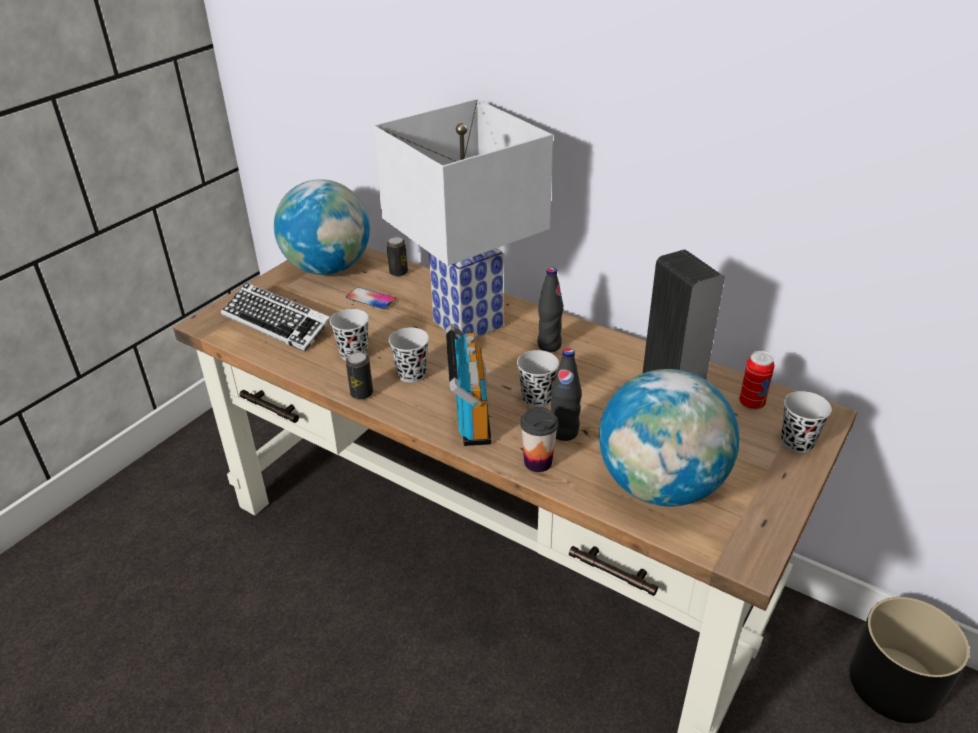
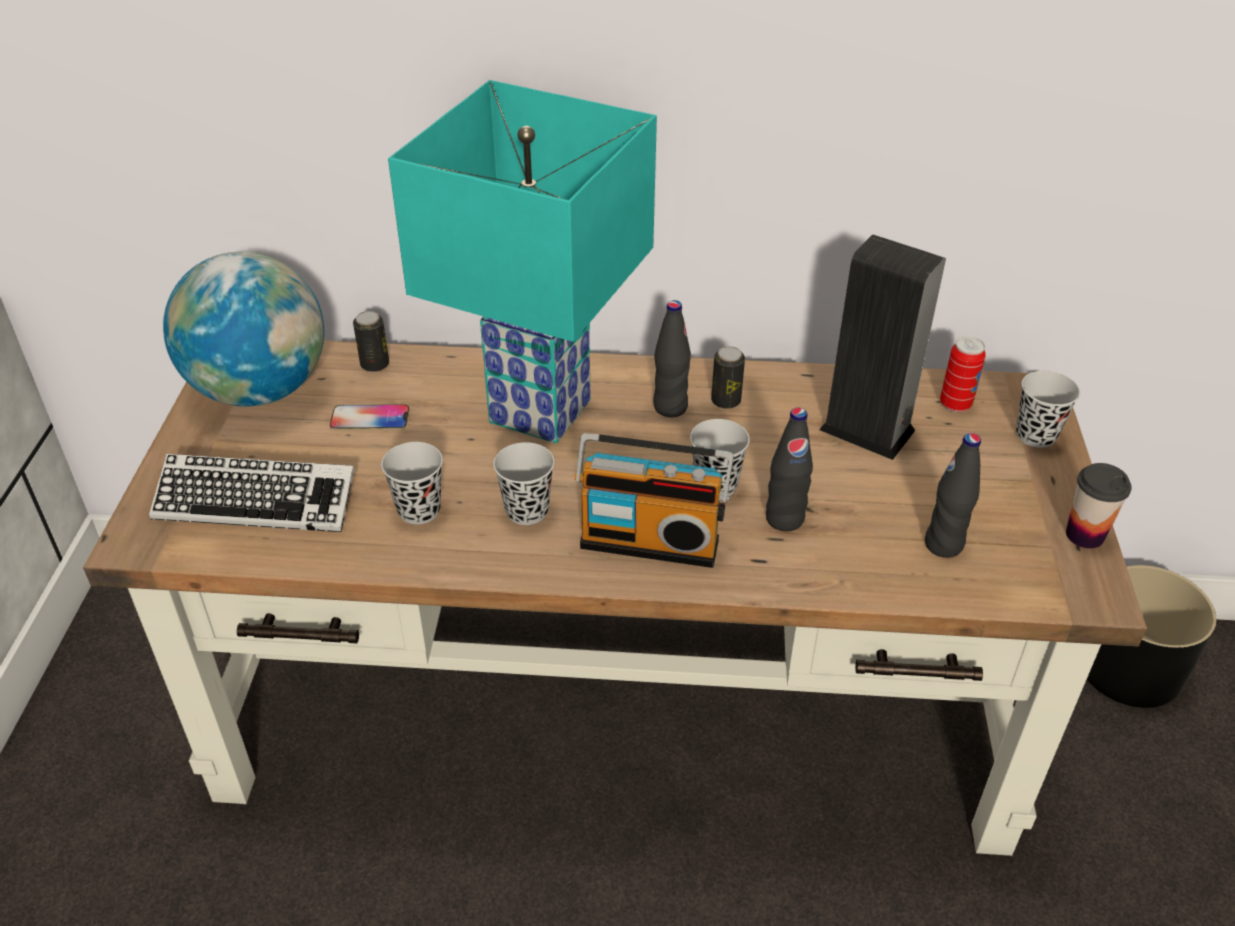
camera: 30 degrees left, 5 degrees up
(361, 393) = (482, 564): can -> can (726, 401)
(466, 323) = (537, 412): white table lamp -> turquoise table lamp
(469, 414) = (651, 539): radio -> radio turned 135 degrees clockwise
(538, 462) = (787, 571): cup -> cup (1084, 535)
(660, 486) = (943, 545): globe -> black bottle

